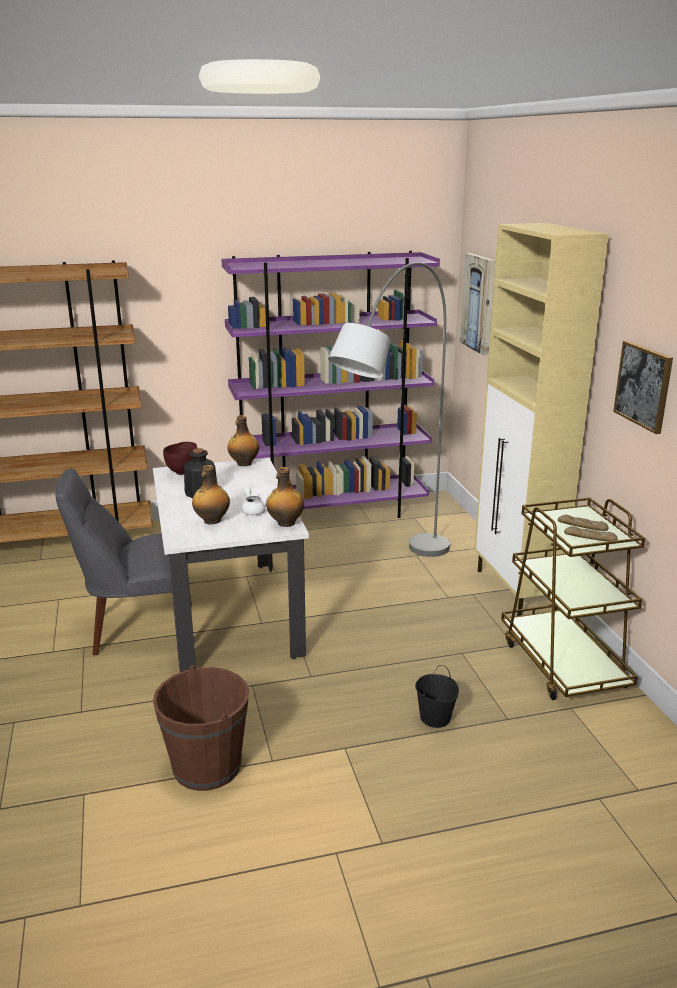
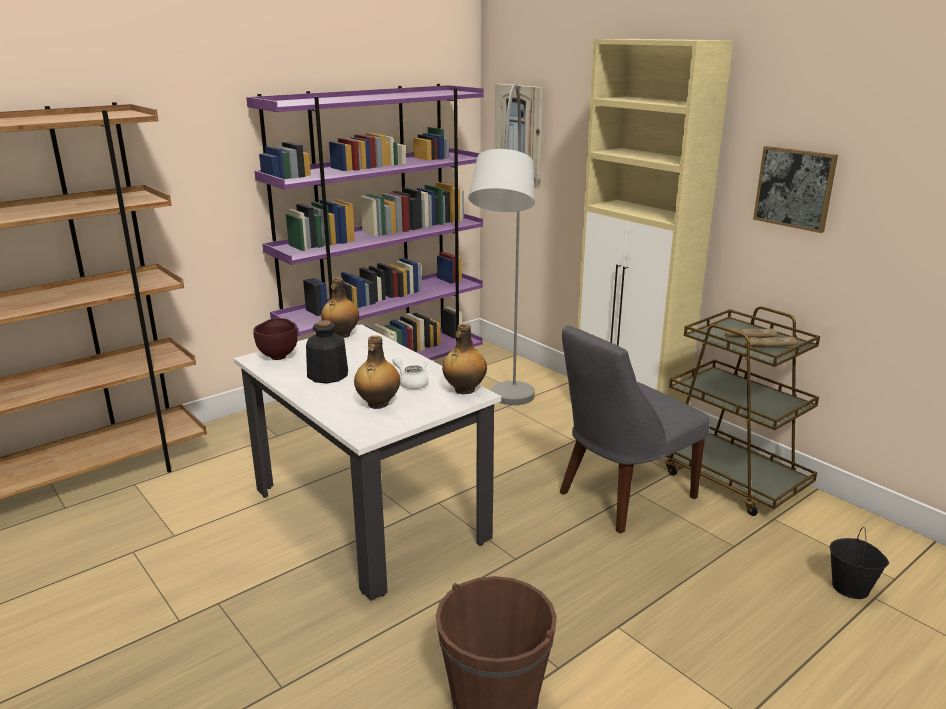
camera: 25 degrees left, 0 degrees up
(138, 629) = (272, 561): grey chair -> grey chair (621, 496)
(435, 718) = (673, 566): black bucket -> black bucket (851, 588)

